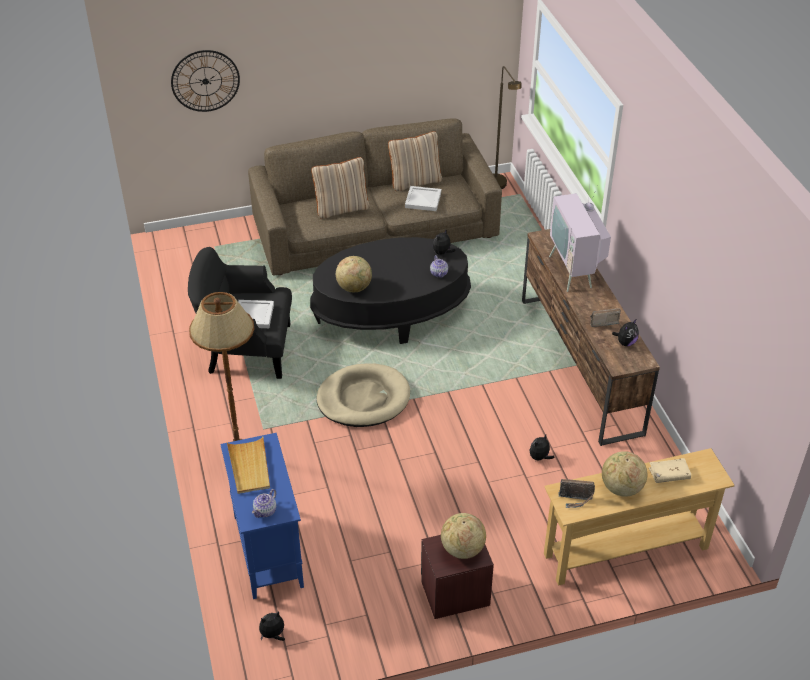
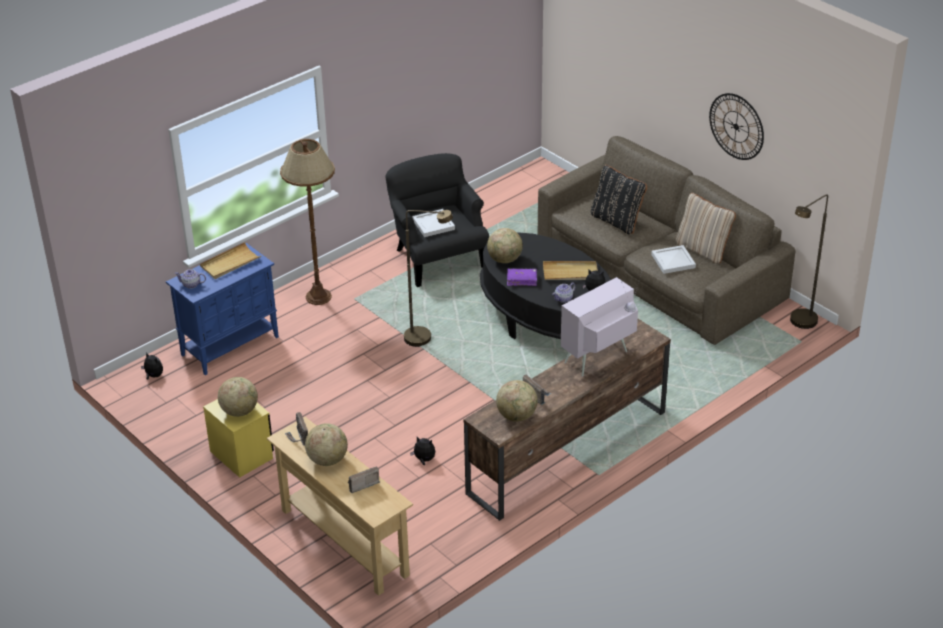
camera: 65 degrees right, 5 degrees down
(205, 81) = (598, 46): wall clock -> wall clock (736, 126)
(341, 208) = (617, 221): beige pillow -> black pillow
(363, 399) = (425, 338): beige dog bed -> brown floor lamp
(393, 288) = (521, 280): none -> purple book
(404, 257) = (570, 273): none -> beige tray
(455, 593) = (242, 455): brown nightstand -> yellow nightstand
(625, 342) = (517, 416): plush toy -> globe
(669, 474) = (361, 484): beige book -> radio

